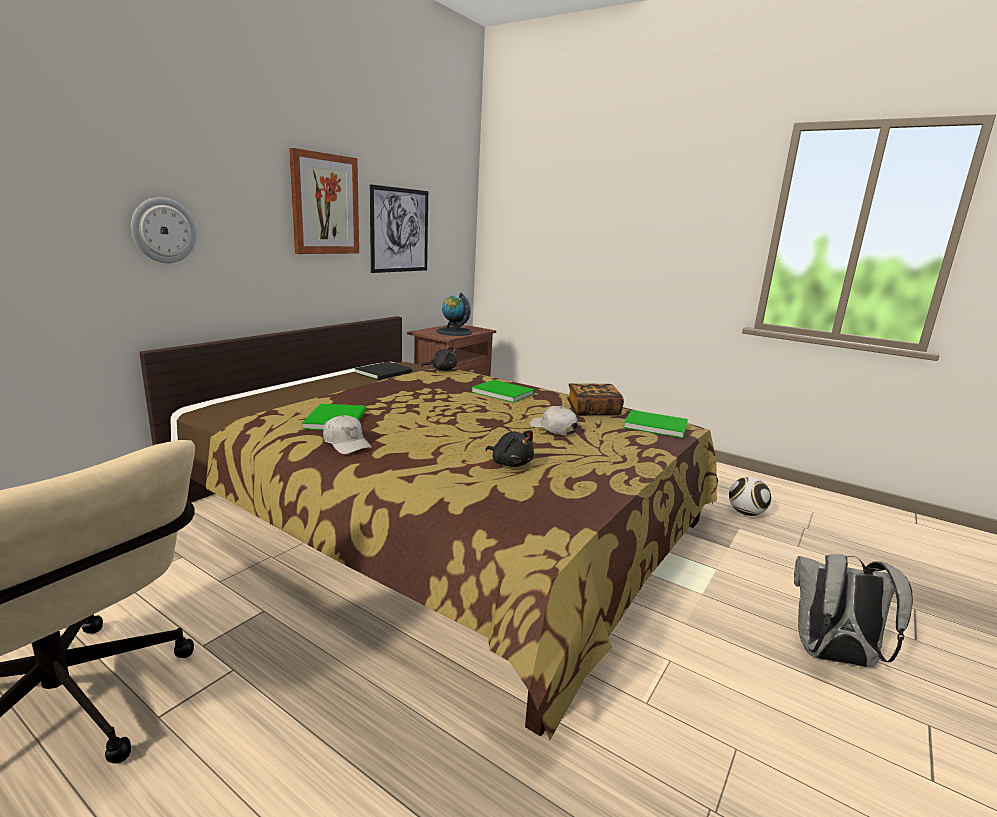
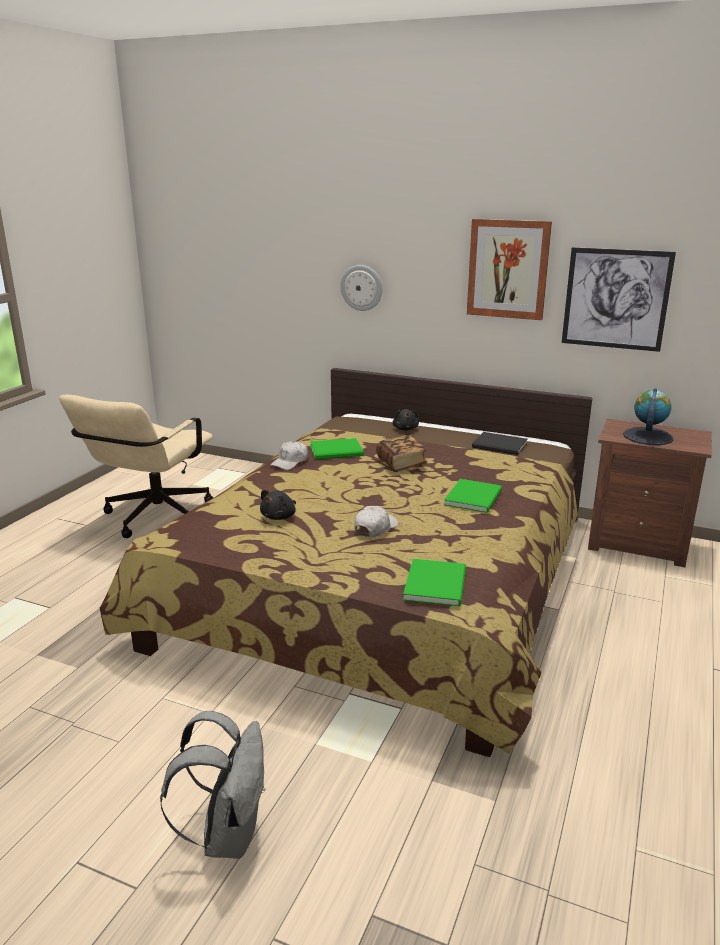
camera: 80 degrees right, 5 degrees up
(442, 370) = (533, 463): black plush toy -> black plush toy (405, 429)
(593, 411) = (456, 546): book -> book (401, 464)
(746, 513) = (552, 817): football -> none

